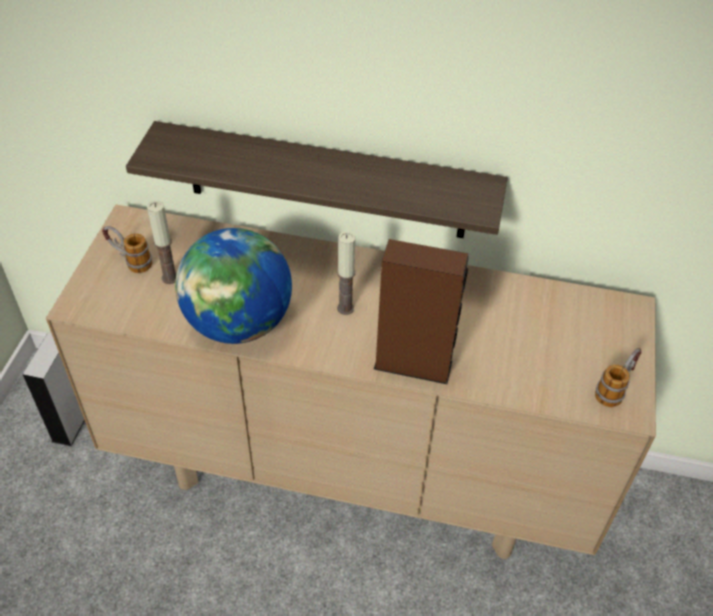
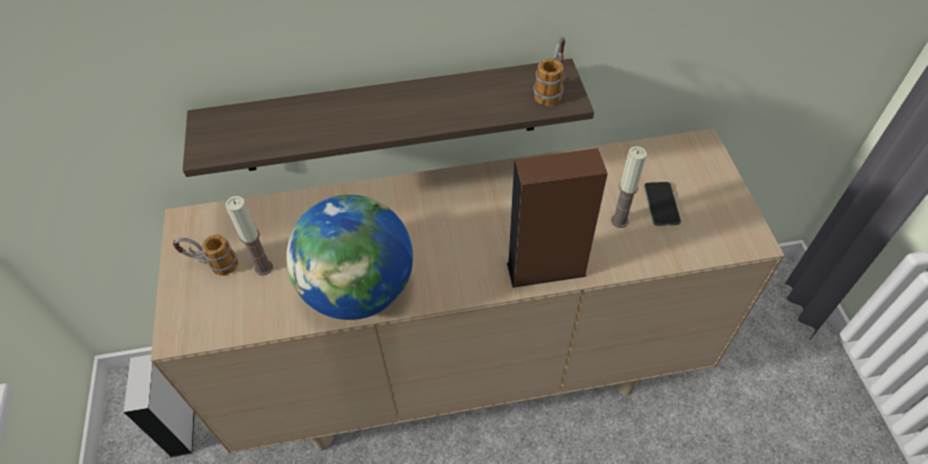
camera: 20 degrees left, 5 degrees up
(345, 308) = (454, 236): candle -> candle (619, 221)
(557, 347) = (661, 204): none -> phone
(615, 389) = (729, 225): mug -> mug (551, 88)

